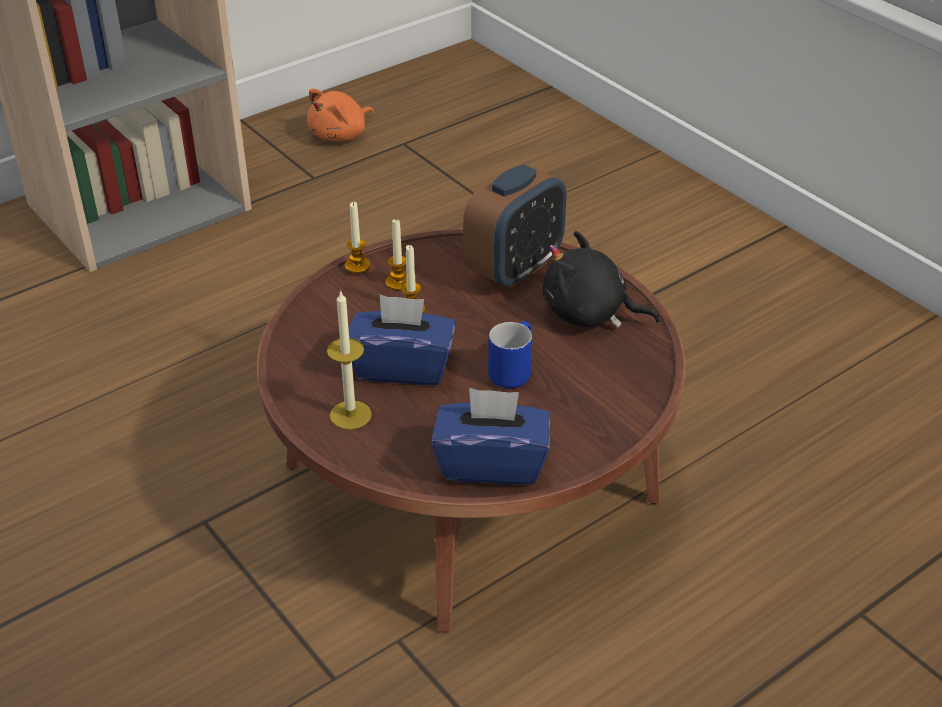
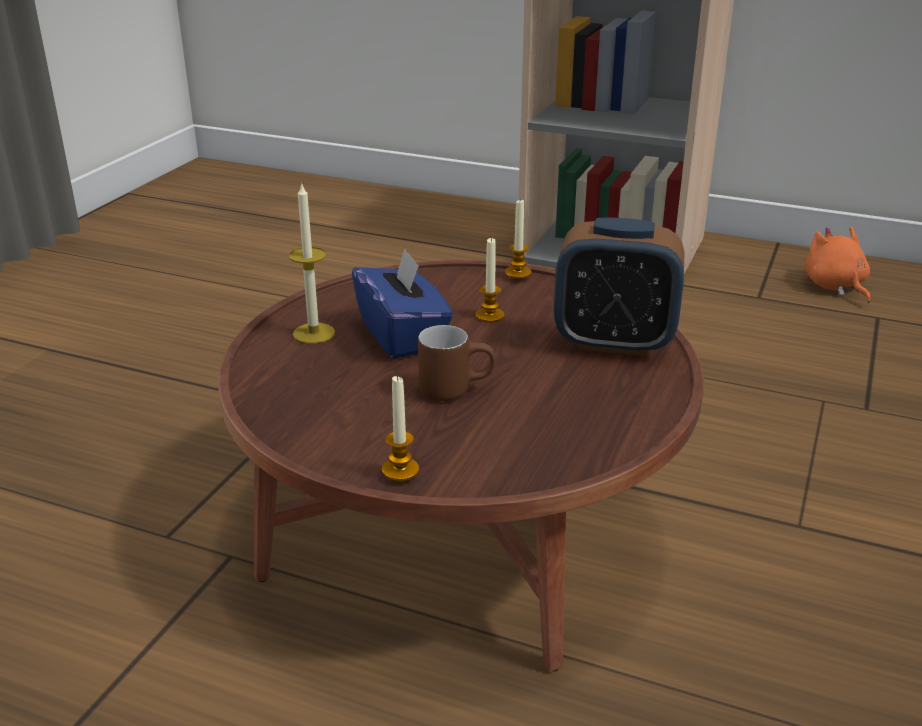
camera: 60 degrees right, 10 degrees down
(340, 135) = (835, 286): orange plush toy -> orange plush toy turned 60 degrees clockwise
(398, 282) = (522, 299): candle -> candle (400, 470)
(491, 463) = (298, 416): blue tissue box -> none
(510, 370) = (455, 388): blue mug -> brown mug
(589, 314) = (598, 406): black plush toy -> none

